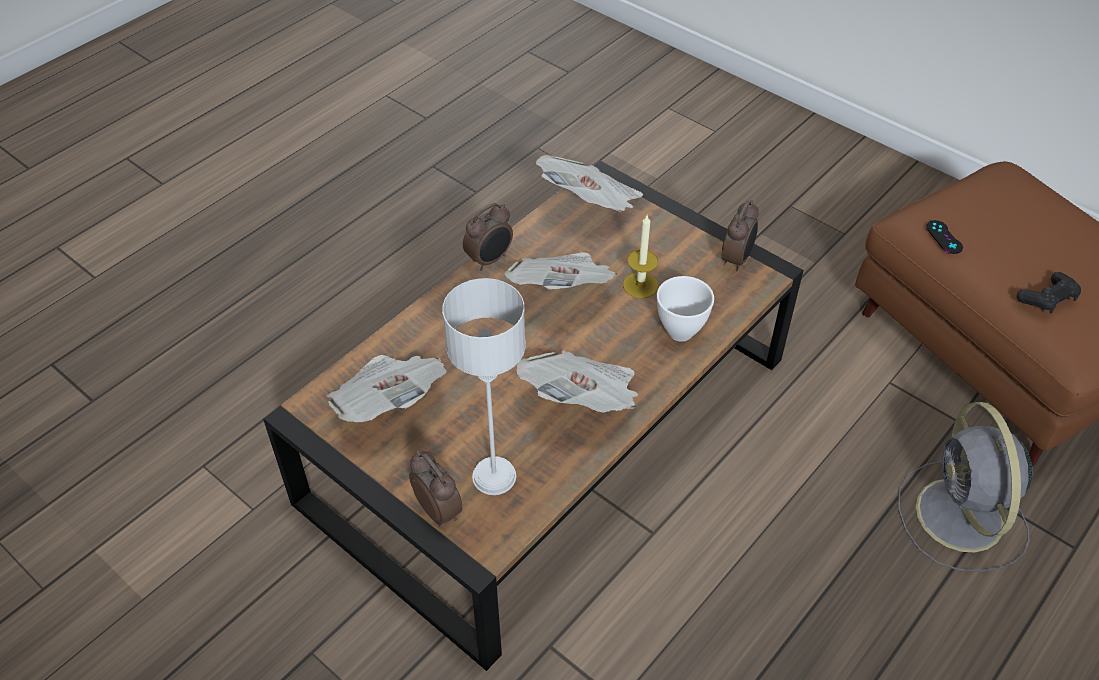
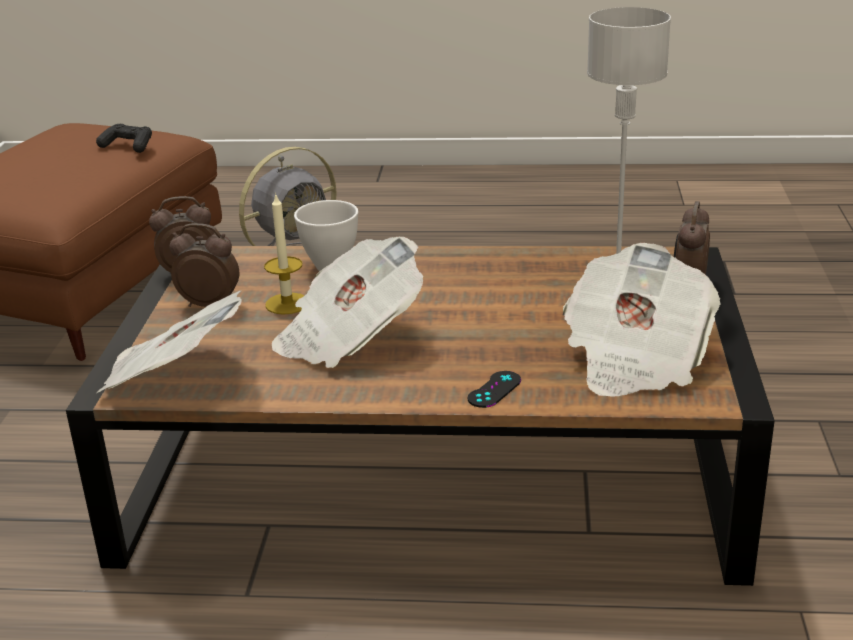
camera: 125 degrees left, 20 degrees down
(490, 260) = (352, 398): alarm clock -> alarm clock (210, 304)
(582, 400) = (478, 276): newspaper -> none
(944, 237) = (75, 190): black game controller -> black game controller (494, 389)

